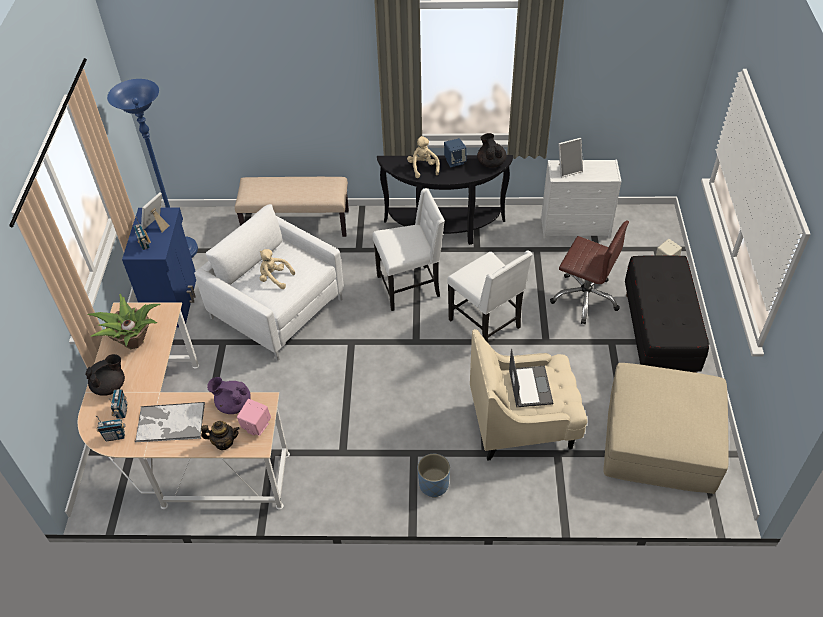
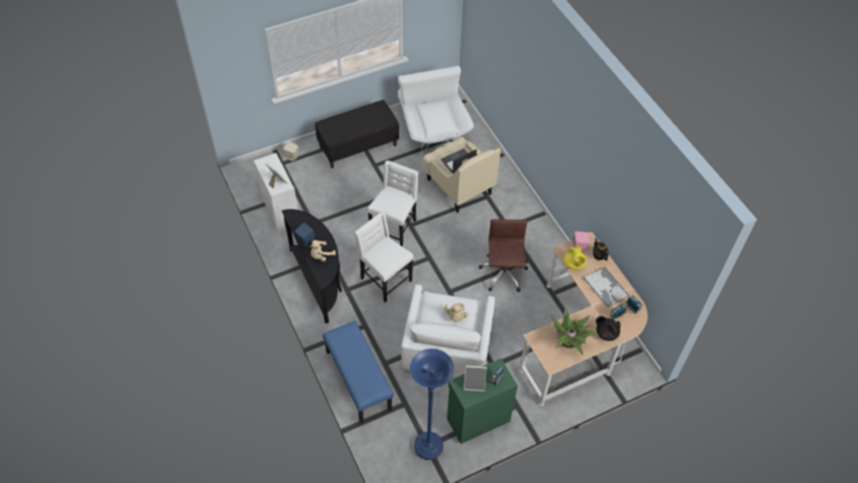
camera: 120 degrees left, 5 degrees up
(174, 300) = (477, 419): blue cabinet -> green cabinet
(233, 404) = (574, 264): purple teapot -> yellow teapot
(297, 223) = (357, 380): beige bench -> blue bench
(433, 484) = (521, 211): blue planter -> none
(491, 162) = (296, 219): black teapot -> none
(585, 298) = (345, 186): brown office chair -> brown office chair (503, 274)
(661, 440) = (432, 129): beige ottoman -> white armchair

